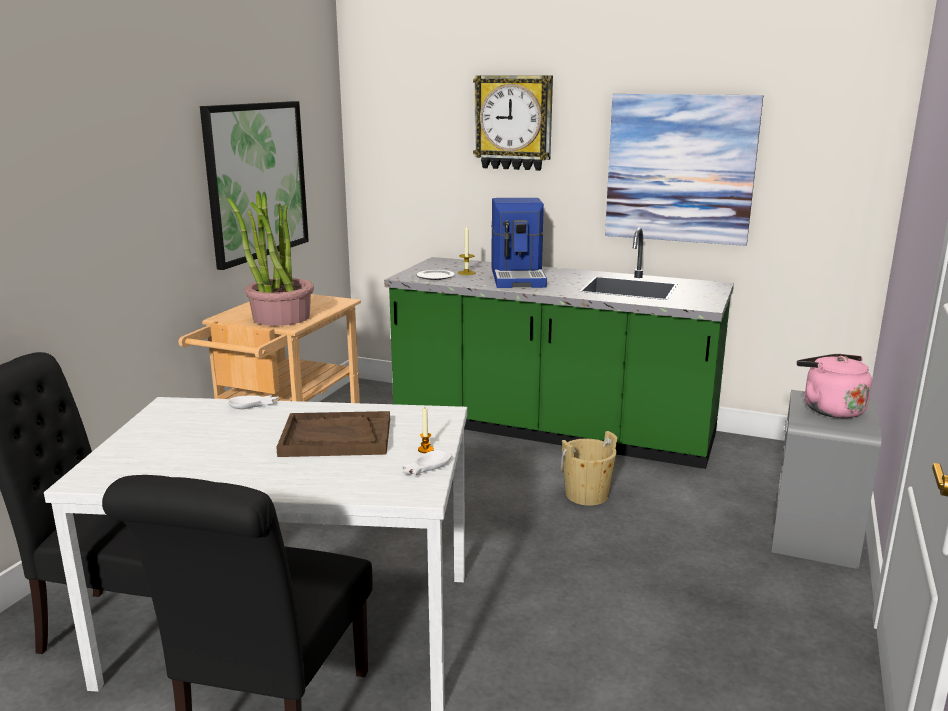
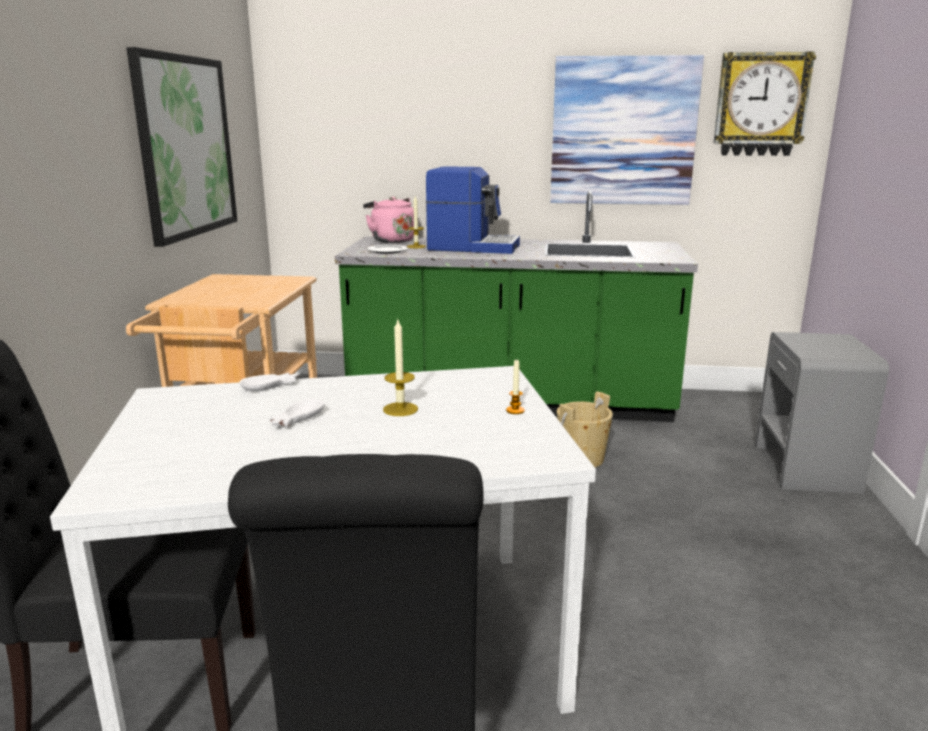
camera: 15 degrees left, 0 degrees up
(280, 317) = (241, 296): potted plant -> none
(336, 437) = (400, 409): brown tray -> candle
(424, 468) = (533, 429): white bowl -> white bowl (295, 419)
(513, 123) = (451, 89): wall clock -> wall clock (760, 105)
(518, 277) = (473, 247): coffee machine -> coffee machine turned 60 degrees counterclockwise
(829, 409) = (822, 344): pink kettle -> pink kettle (391, 240)

